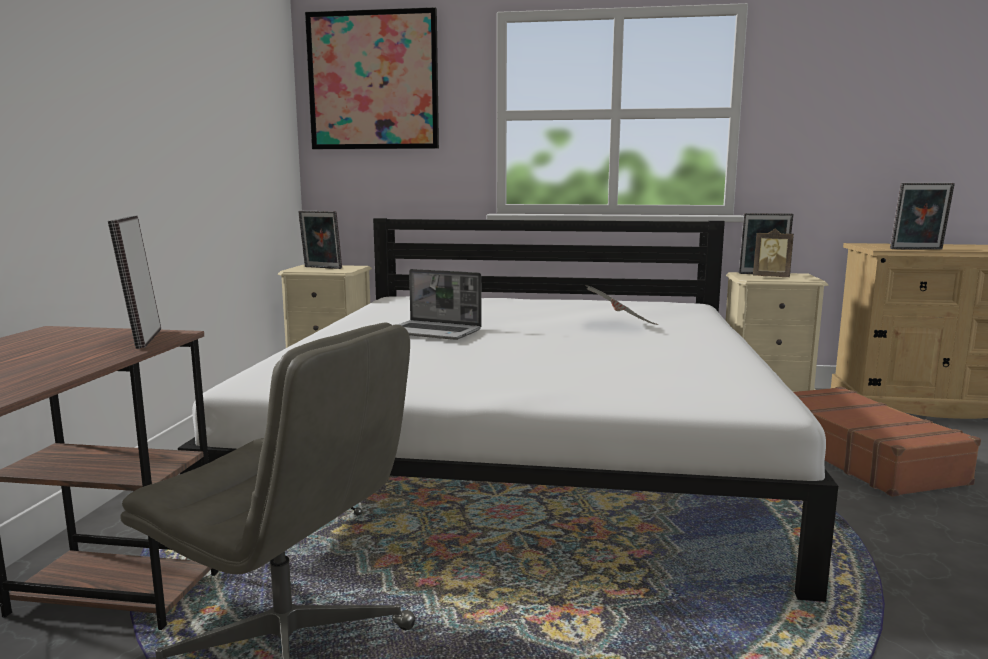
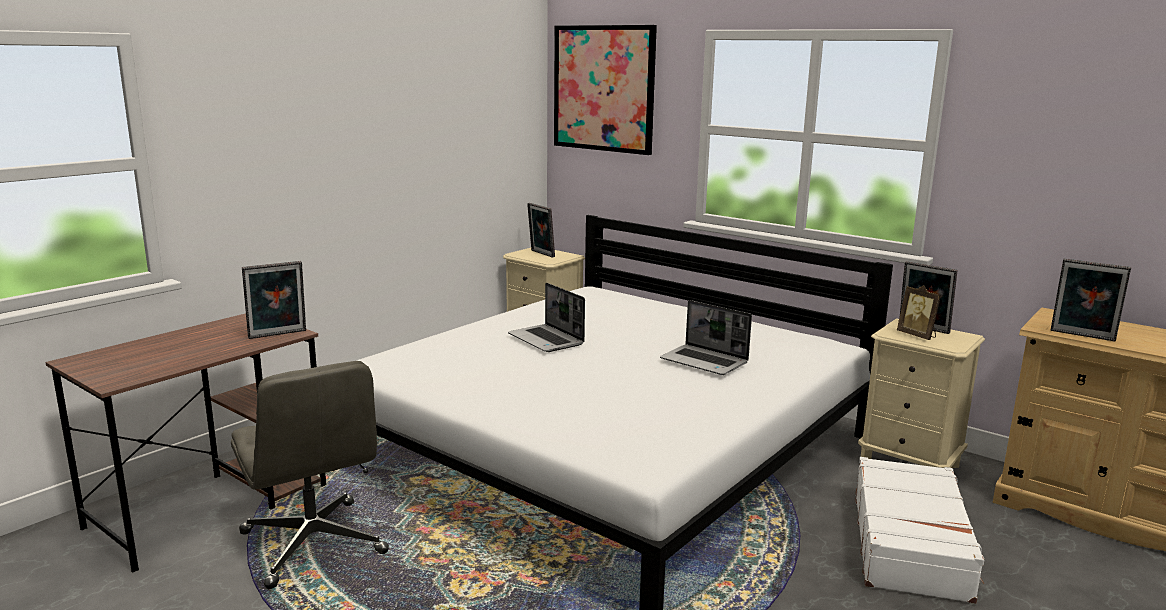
camera: 30 degrees right, 5 degrees up
(142, 339) = (278, 335): picture frame -> picture frame turned 135 degrees counterclockwise
(620, 324) = (705, 362): newspaper -> laptop
(861, 456) = (910, 544): brown suitcase -> white suitcase

